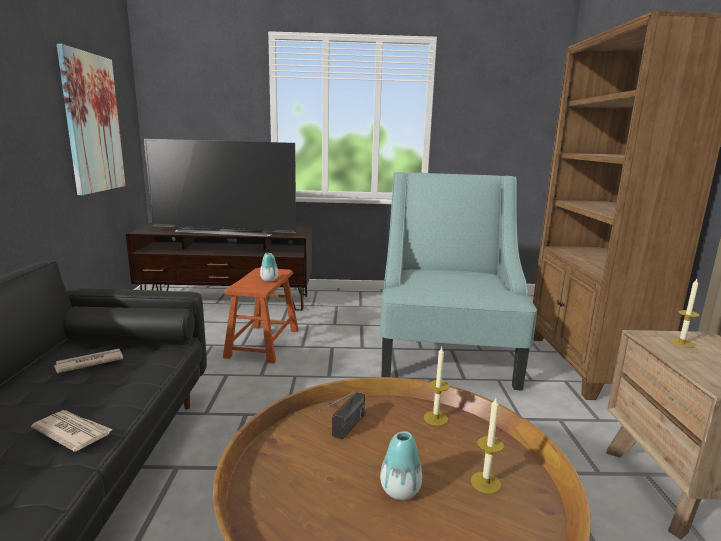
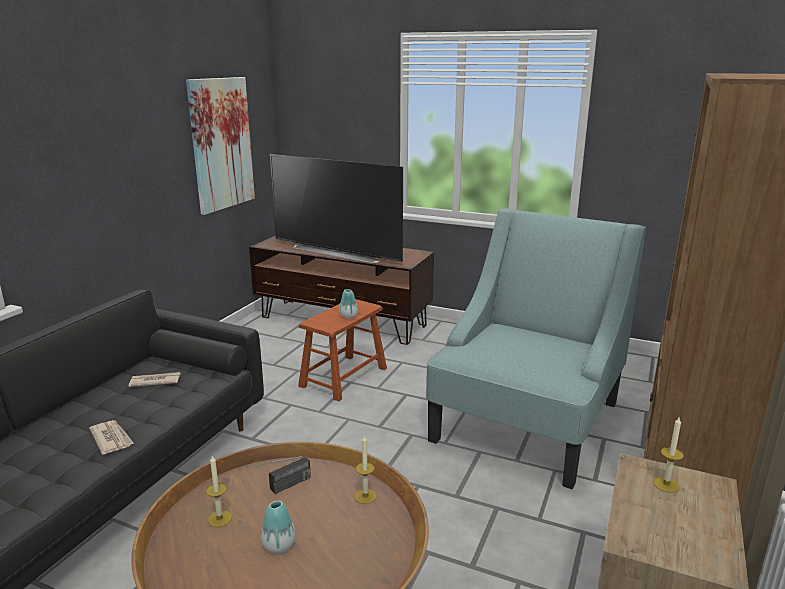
camera: 25 degrees right, 5 degrees up
(485, 482) = (348, 561): candle -> candle (220, 519)

